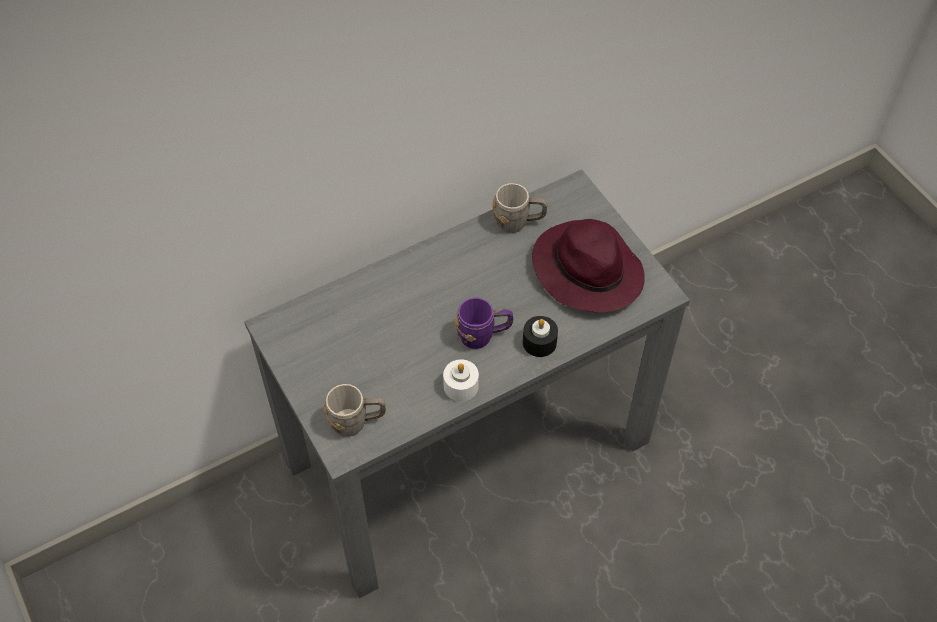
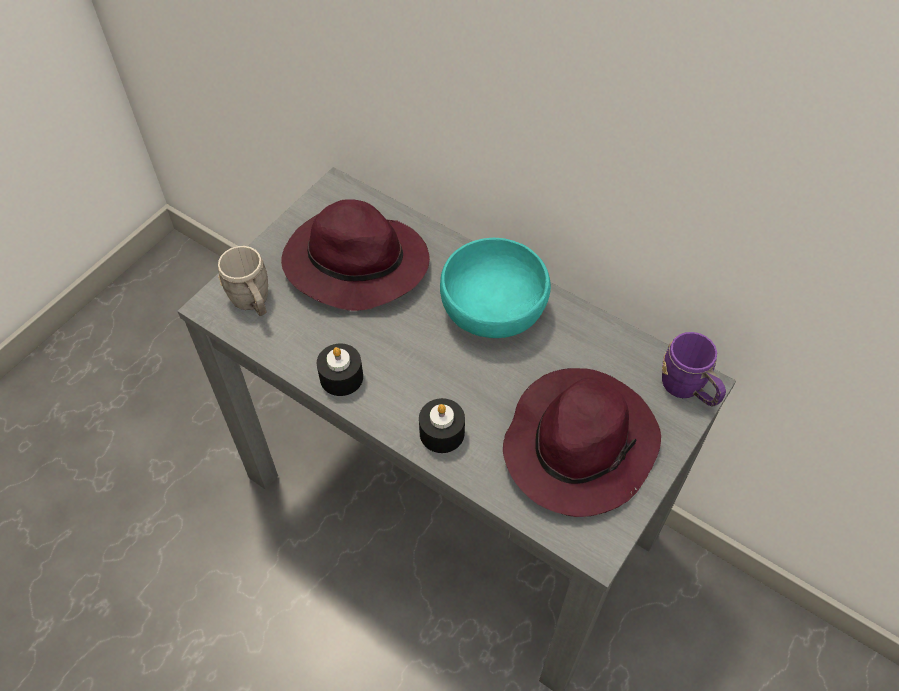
camera: 65 degrees right, 0 degrees up
(358, 342) = (354, 264): none -> purple hat
(450, 272) = (492, 307): none -> turquoise bowl
(461, 386) = (341, 377): white candle -> black candle
(483, 335) = (421, 372): purple mug -> purple mug (688, 389)
(518, 222) = (605, 345): grey mug -> none

